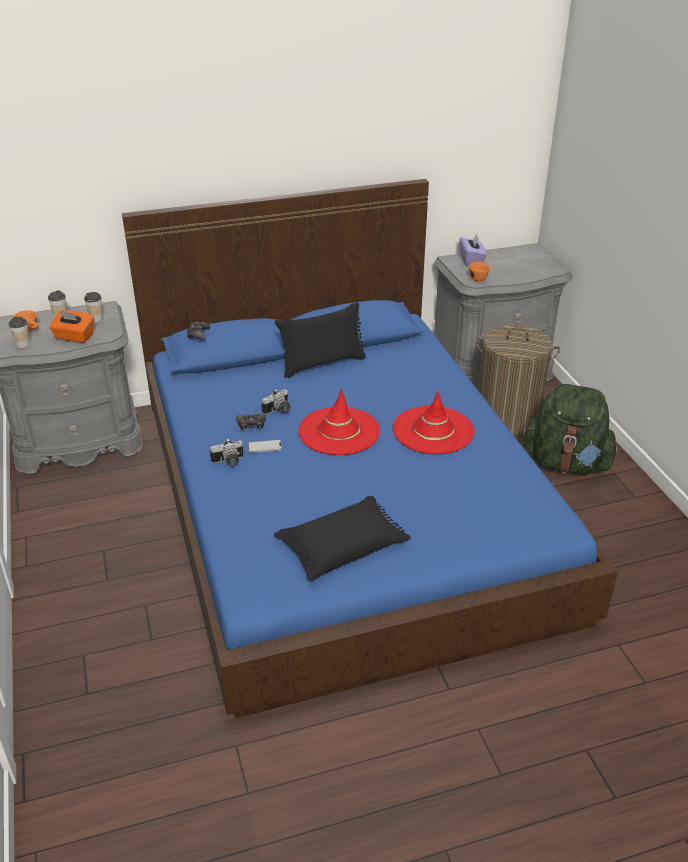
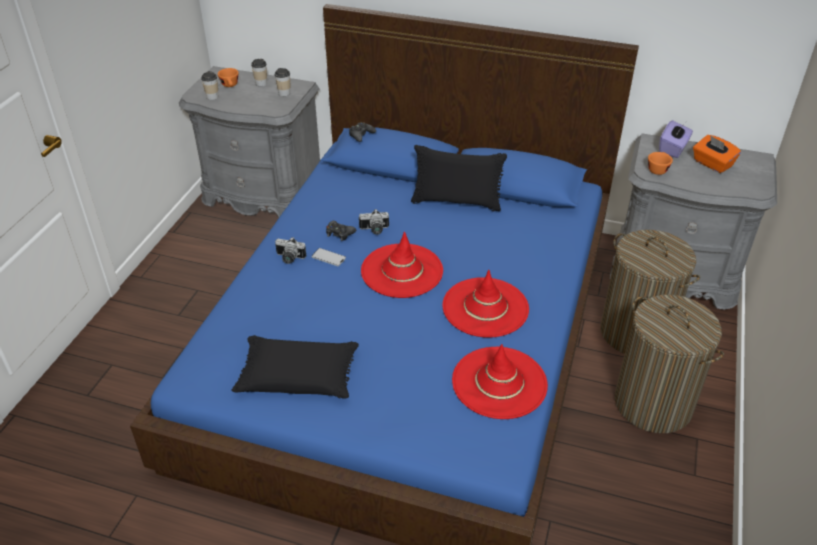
camera: 35 degrees right, 5 degrees up
(74, 337) = (252, 103): orange tissue box -> orange tissue box (712, 164)
(501, 477) = (499, 383): none -> red hat
(565, 464) = (653, 403): green backpack -> laundry basket

